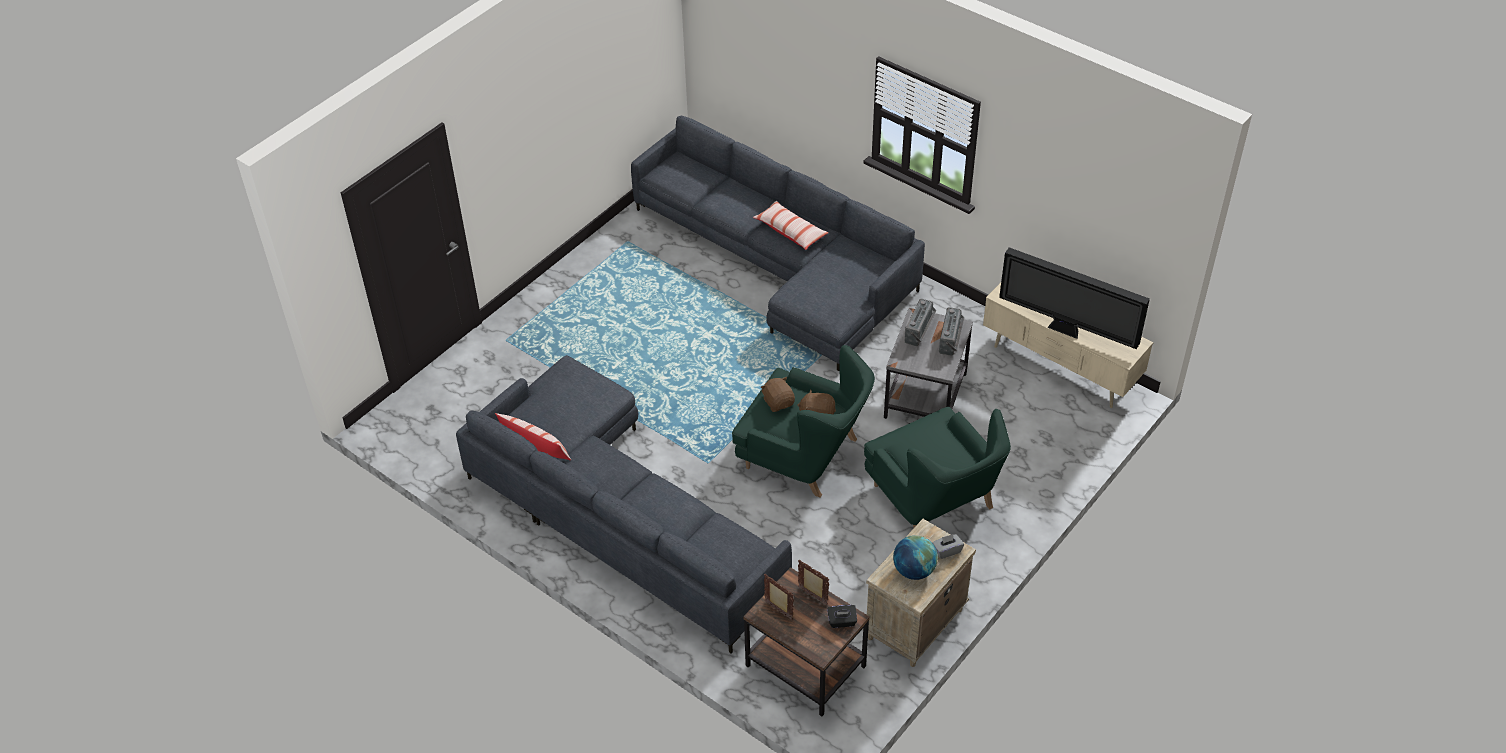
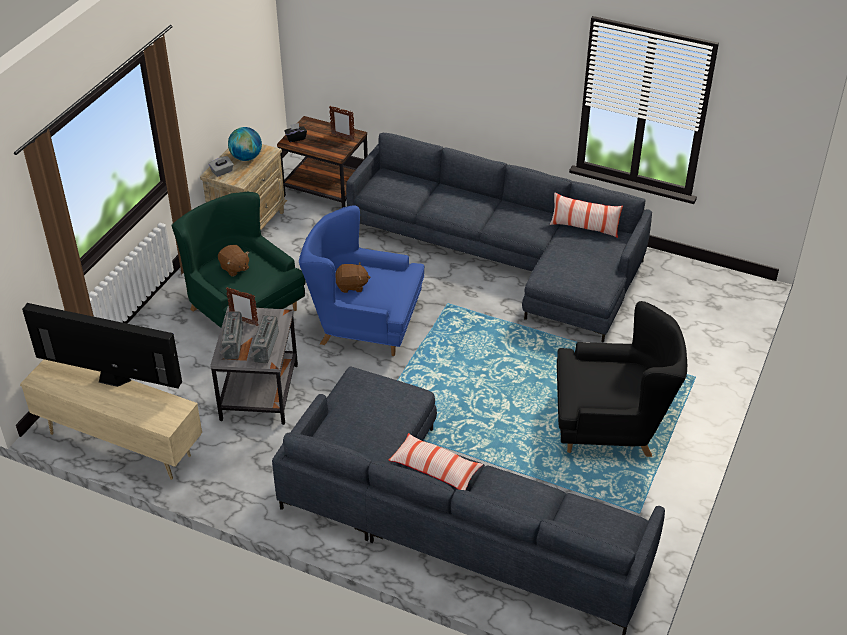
camera: 165 degrees right, 5 degrees down
(609, 312) = (611, 424): none -> black armchair
(778, 402) = (390, 290): brown plush toy -> brown plush toy (234, 268)
(804, 455) = (364, 323): green armchair -> blue armchair
(813, 596) = (320, 148): picture frame -> picture frame (244, 321)

